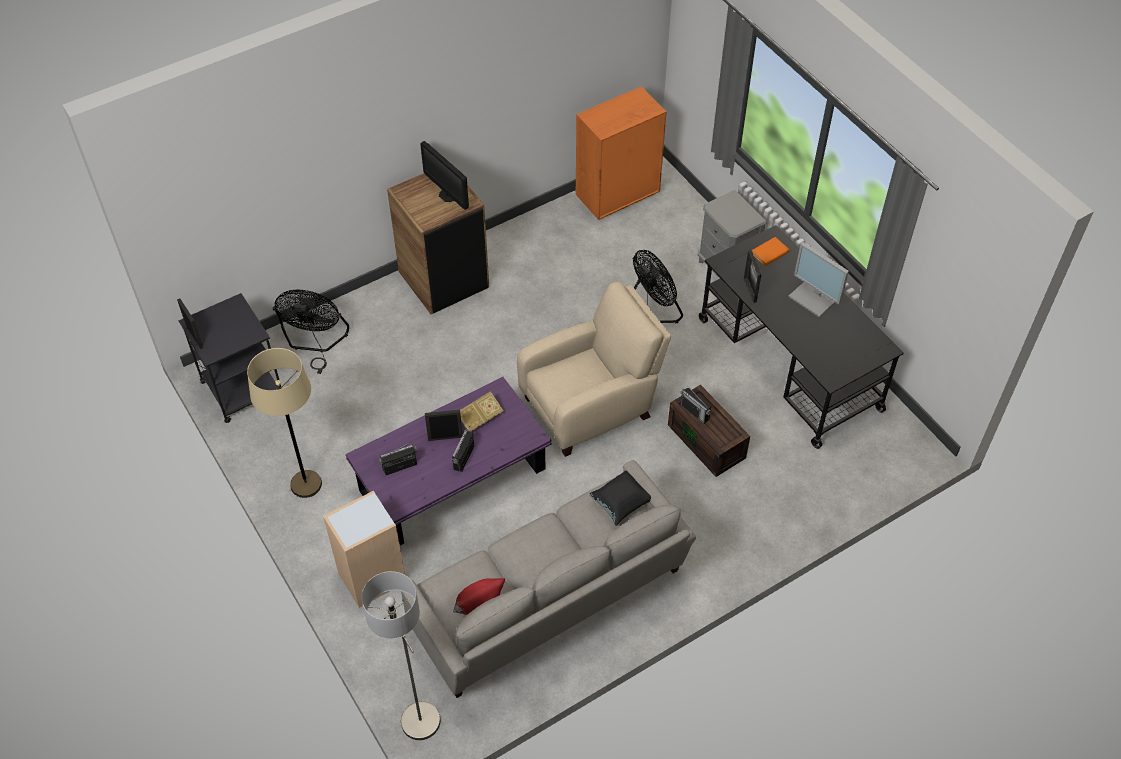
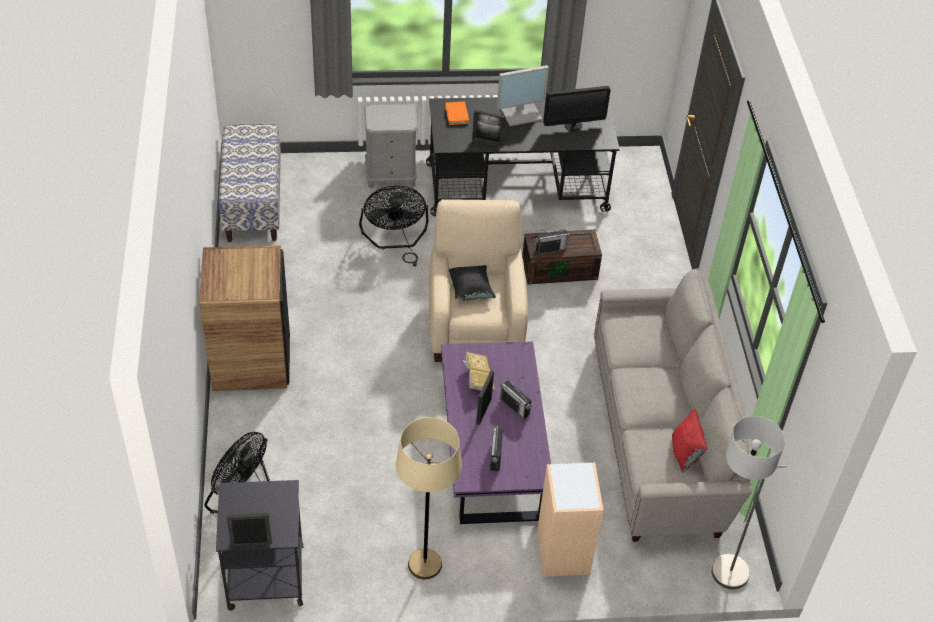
camera: 65 degrees left, 5 degrees down
(448, 195) = (247, 264): monitor -> monitor (573, 126)
(618, 196) = (252, 202): orange cabinet -> bench
(620, 504) = (633, 322): black pillow -> black pillow (470, 291)

